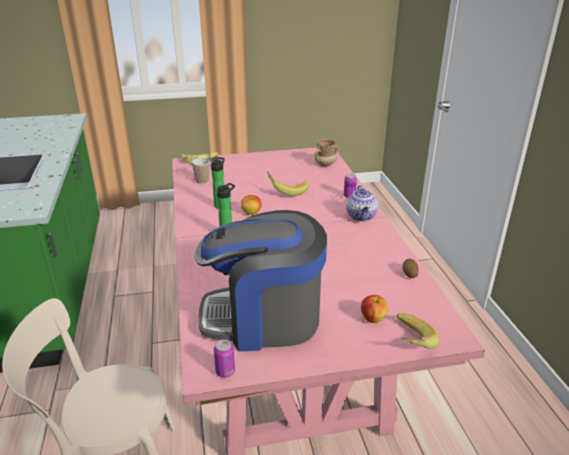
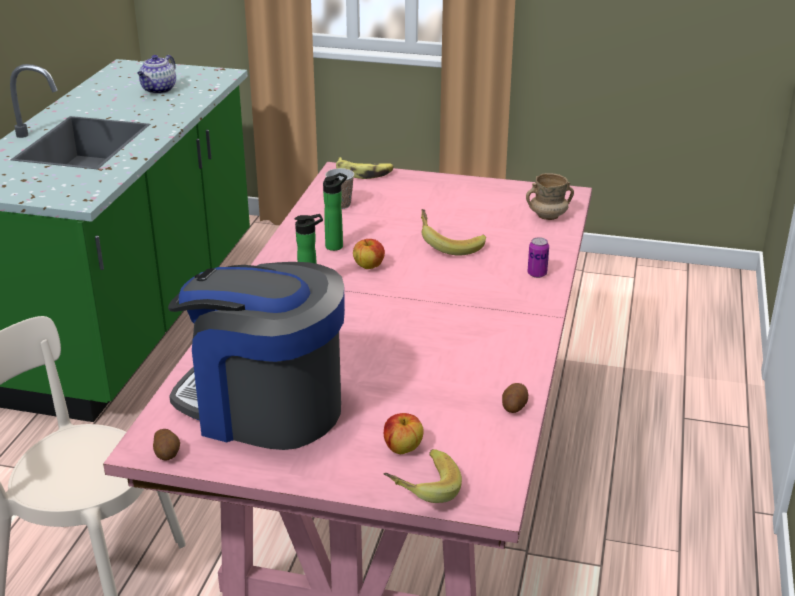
camera: 25 degrees right, 0 degrees up
(225, 372) = (167, 453): can -> potato
(361, 217) = (524, 309): teapot -> teapot (159, 90)

